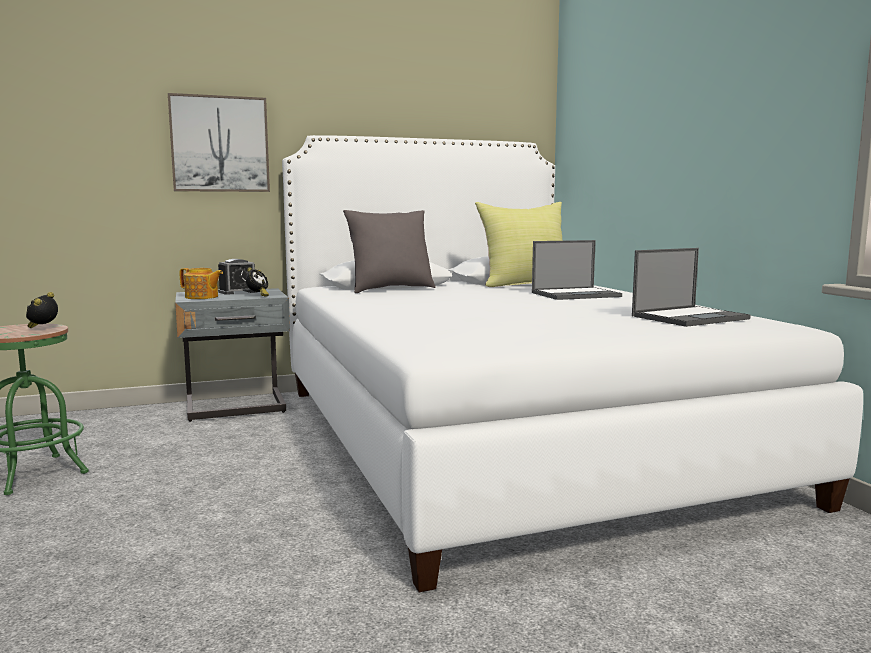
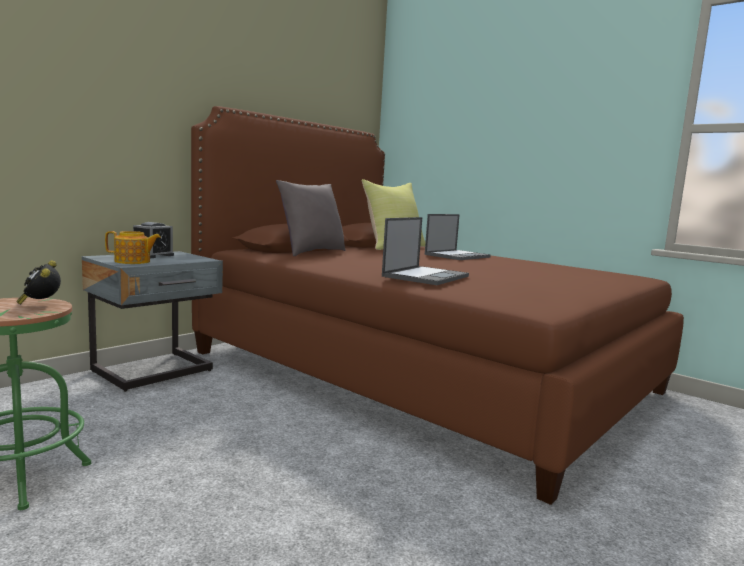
camera: 30 degrees left, 0 degrees up
(220, 144) = (129, 103): picture -> none
(257, 295) = (188, 259): alarm clock -> none
(502, 438) = (420, 371): white bed -> brown bed
(690, 317) = (581, 272): laptop -> laptop (426, 276)

